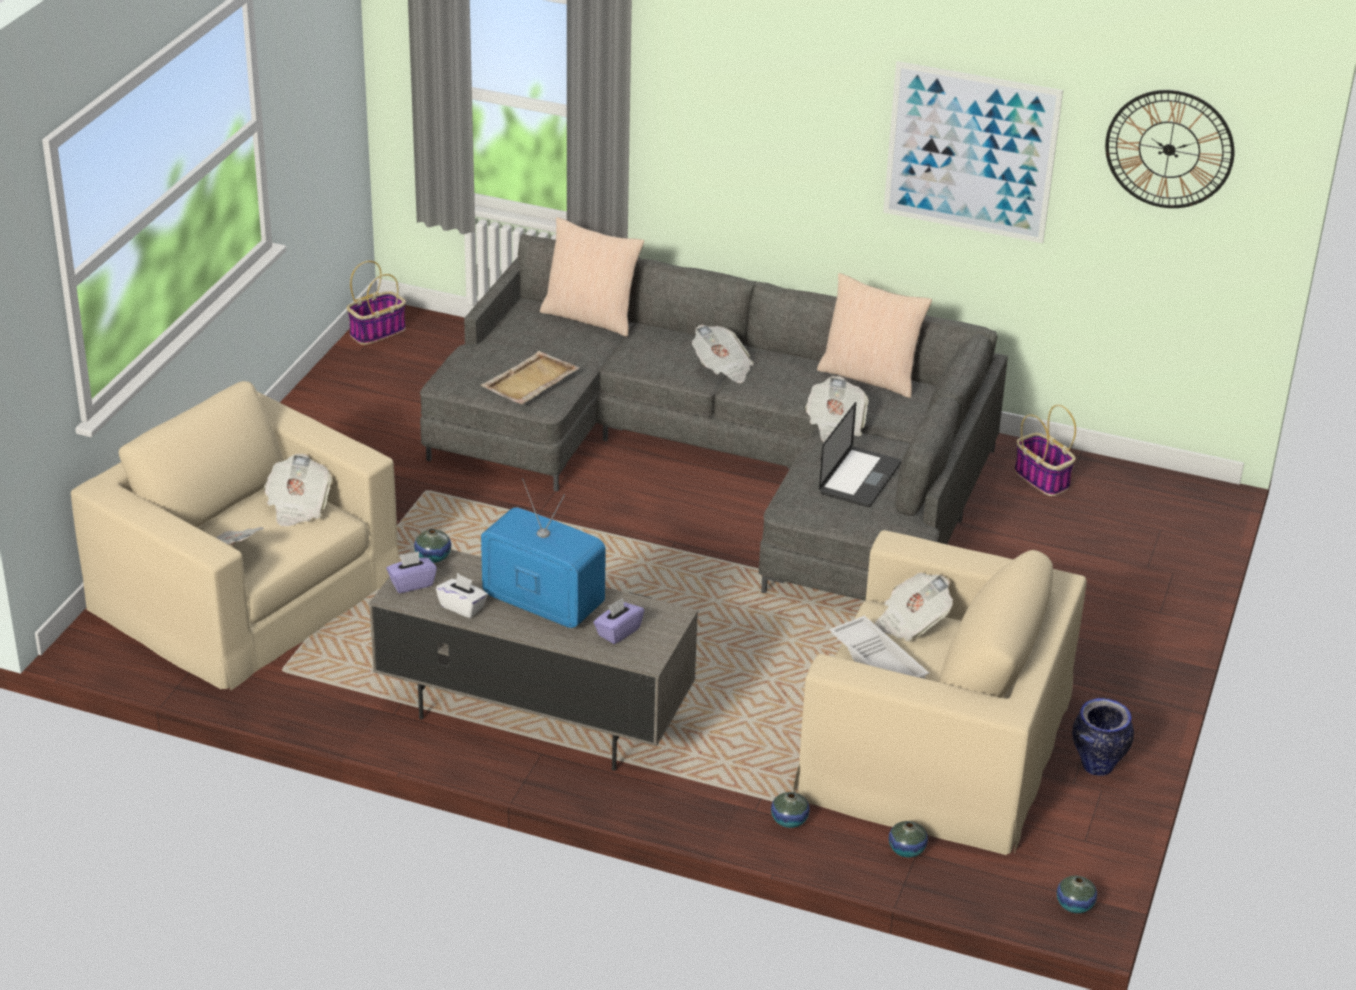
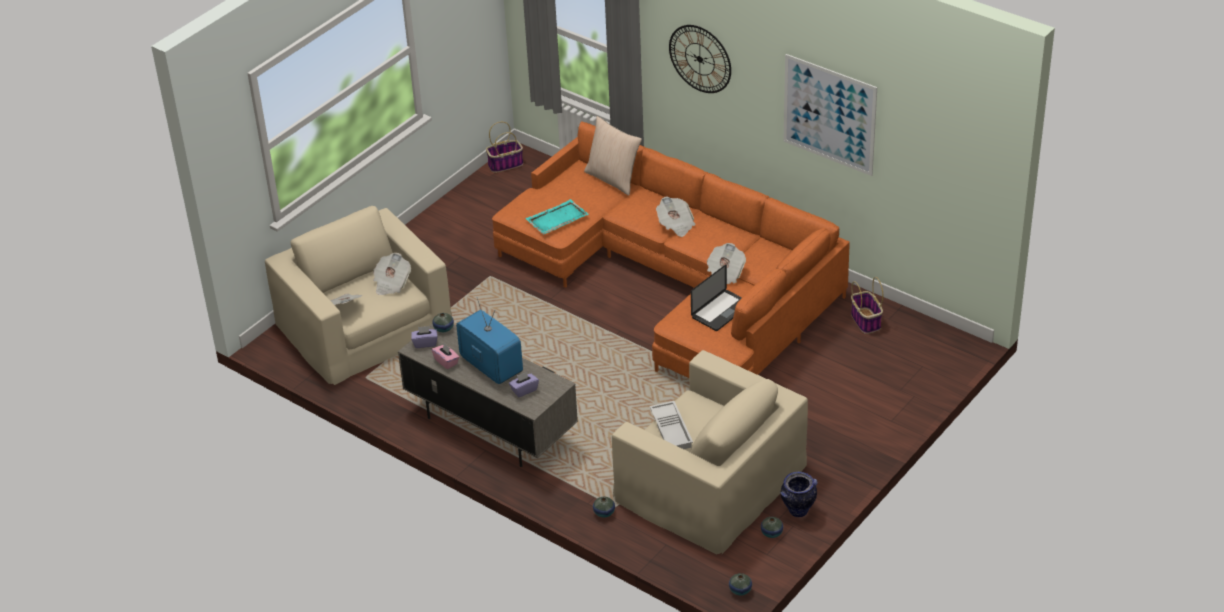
camera: 20 degrees right, 5 degrees up
(462, 607) = (446, 361): white tissue box -> pink tissue box
(529, 381) = (556, 219): beige tray -> turquoise tray
(730, 463) = (677, 283): grey sofa -> orange sofa
(870, 376) = (763, 242): beige pillow -> none
(906, 849) = (661, 541): vase -> vase (771, 533)
(911, 623) = (703, 408): newspaper -> none
(1169, 149) = (937, 132): wall clock -> wall clock (700, 59)

